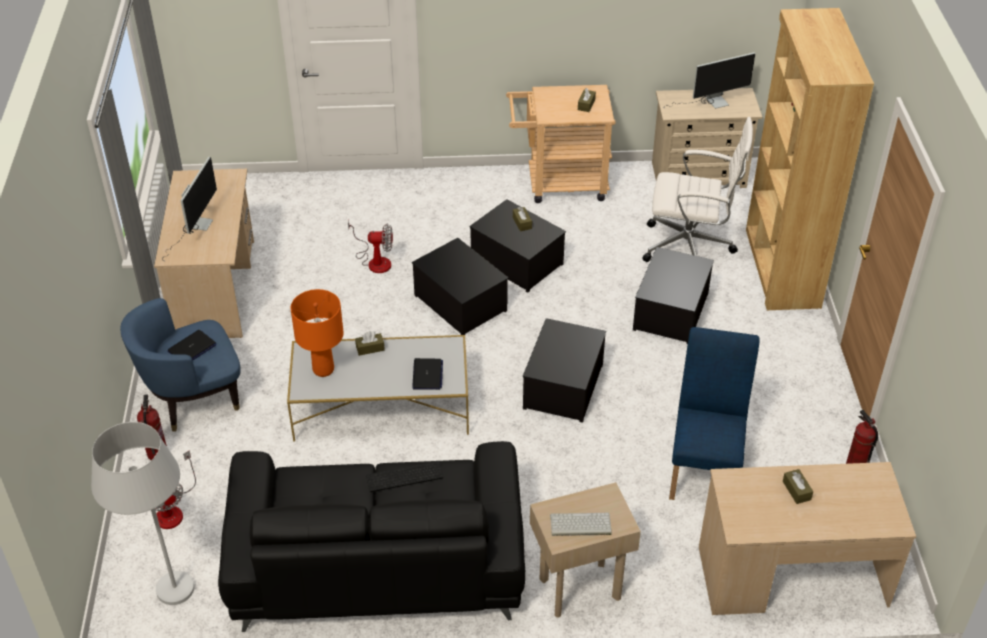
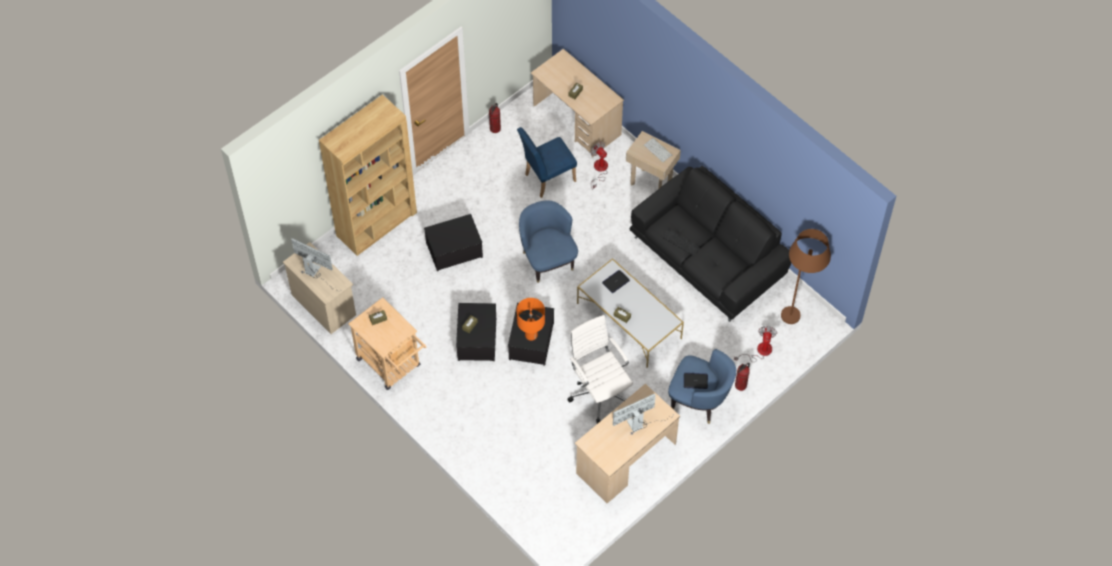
camera: 130 degrees left, 15 degrees up
(173, 607) = (798, 309): white floor lamp -> brown floor lamp
(324, 369) = (652, 324): orange table lamp -> orange table lamp (531, 335)
(375, 261) = (536, 403): fan -> fan (599, 170)
(564, 387) = (547, 259): storage box -> blue armchair
(690, 247) = (395, 271): white office chair -> white office chair (599, 392)

